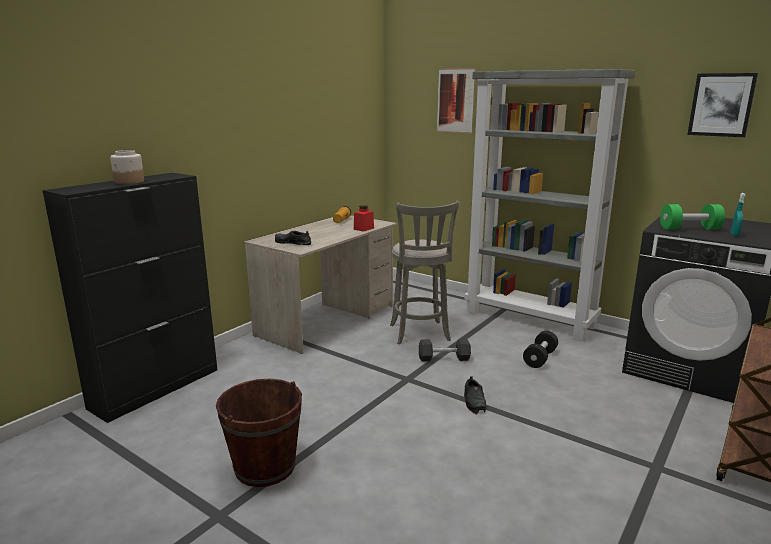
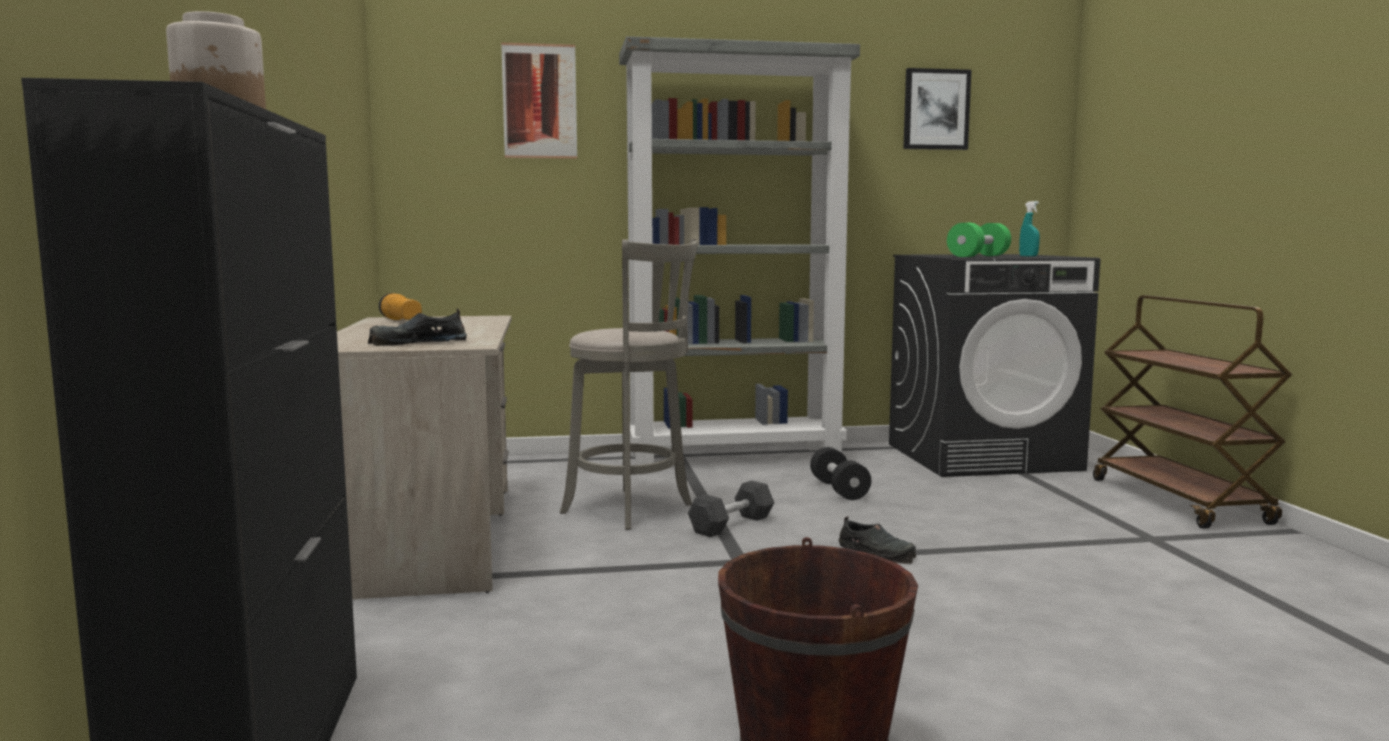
camera: 45 degrees left, 10 degrees down
(363, 229) = (484, 322): red jar -> none

